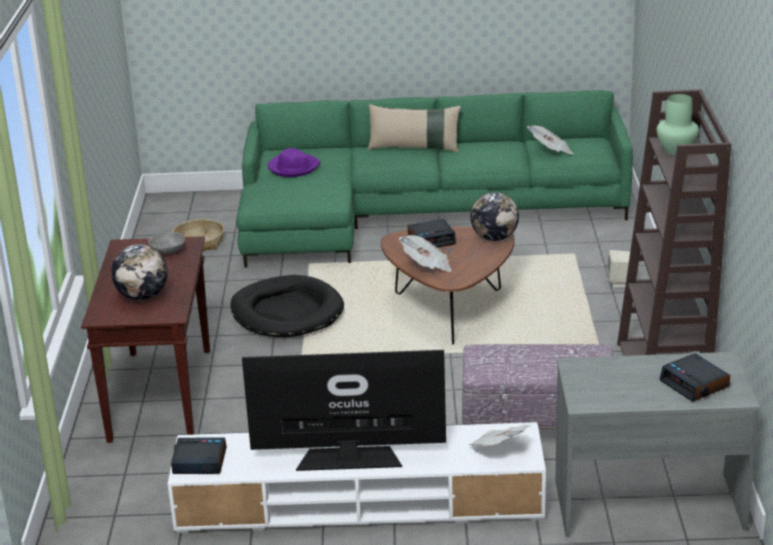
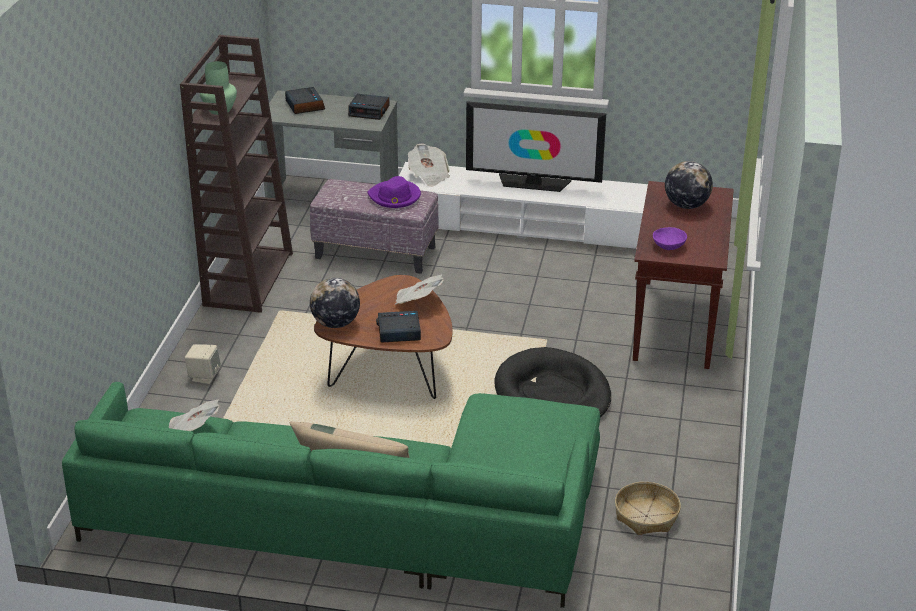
camera: 170 degrees left, 5 degrees up
(167, 251) = (669, 246): grey bowl -> purple bowl
(199, 462) = (638, 194): alarm clock -> alarm clock (369, 111)
(293, 167) = (522, 457): purple hat -> purple hat (395, 197)

